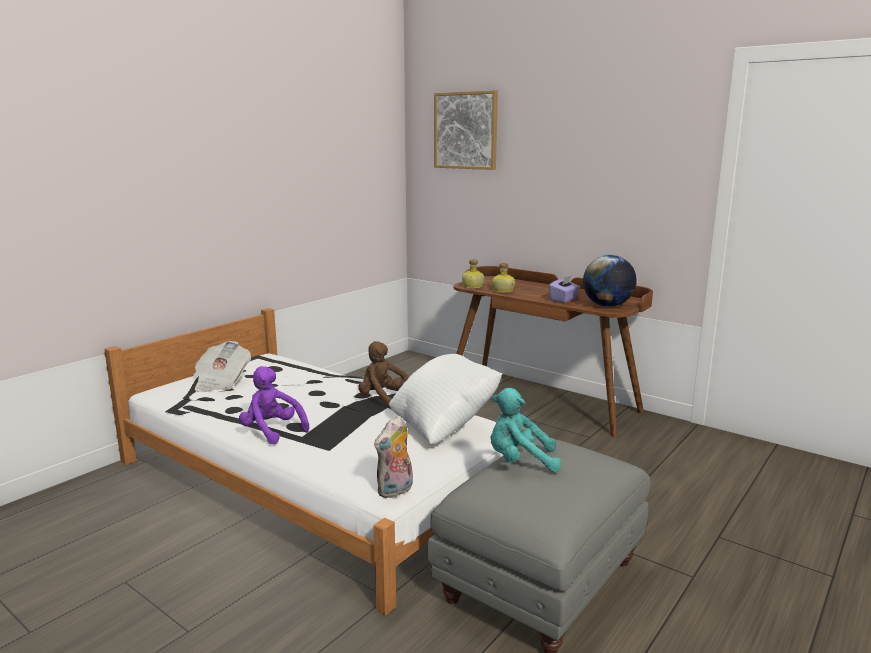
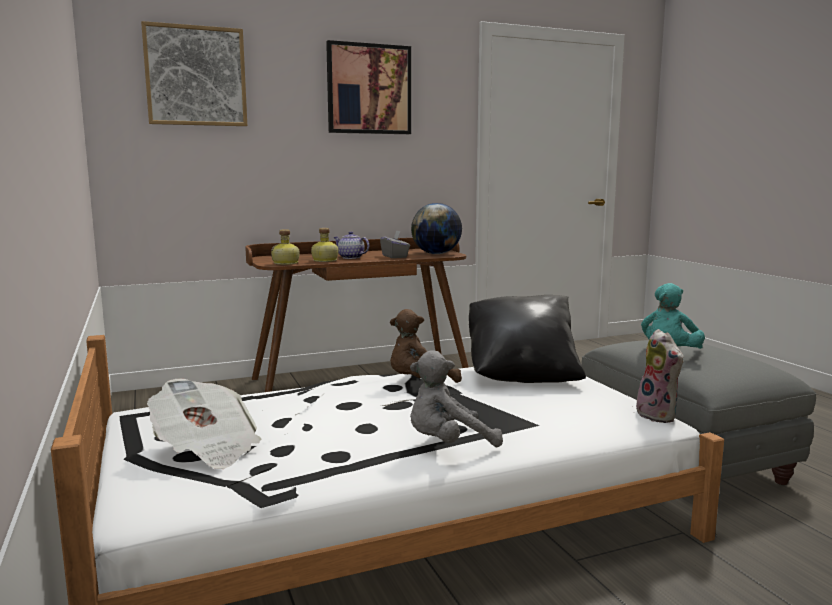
camera: 60 degrees left, 5 degrees down
(272, 431) = (448, 444): purple plush toy -> grey plush toy
(444, 425) = (521, 374): white pillow -> black pillow
(531, 292) = (350, 258): none -> teapot
(564, 300) = (395, 256): purple tissue box -> grey tissue box
(597, 134) = (369, 89): none -> picture

